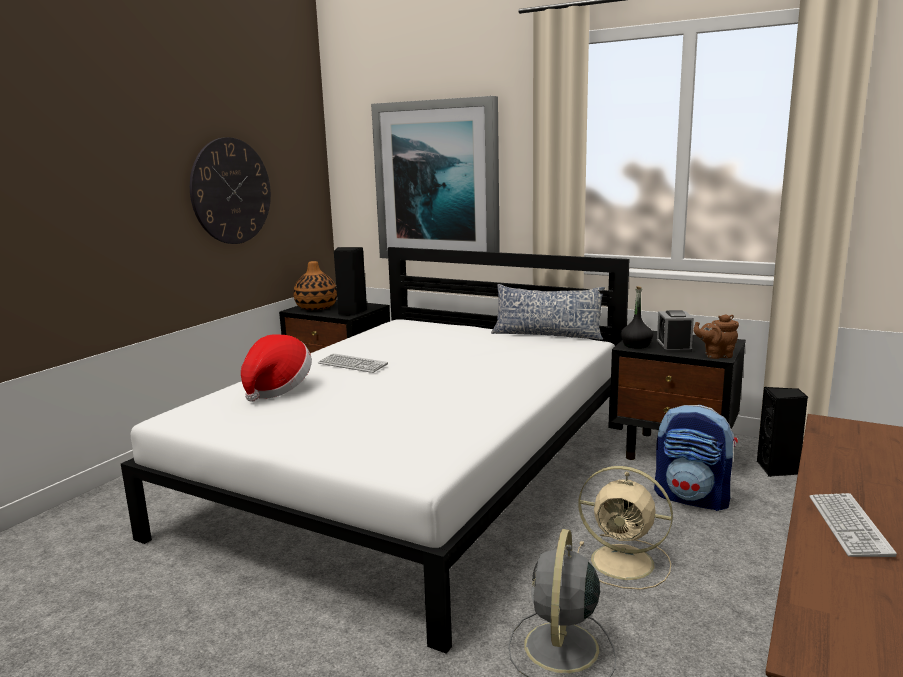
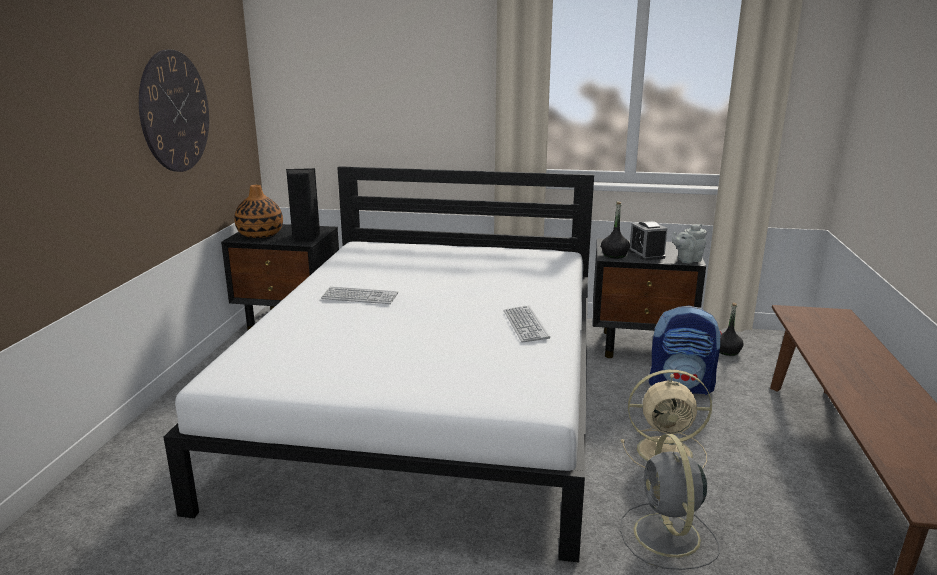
camera: 20 degrees left, 5 degrees up
(276, 389) = (306, 332): hat -> none
(437, 182) = (386, 97): picture -> none
(547, 334) = (517, 249): pillow -> none
(716, 355) = (687, 260): brown teapot -> grey teapot
(778, 469) = (727, 351): black speaker -> black bottle
(849, 526) = (874, 397): keyboard -> keyboard (525, 325)

